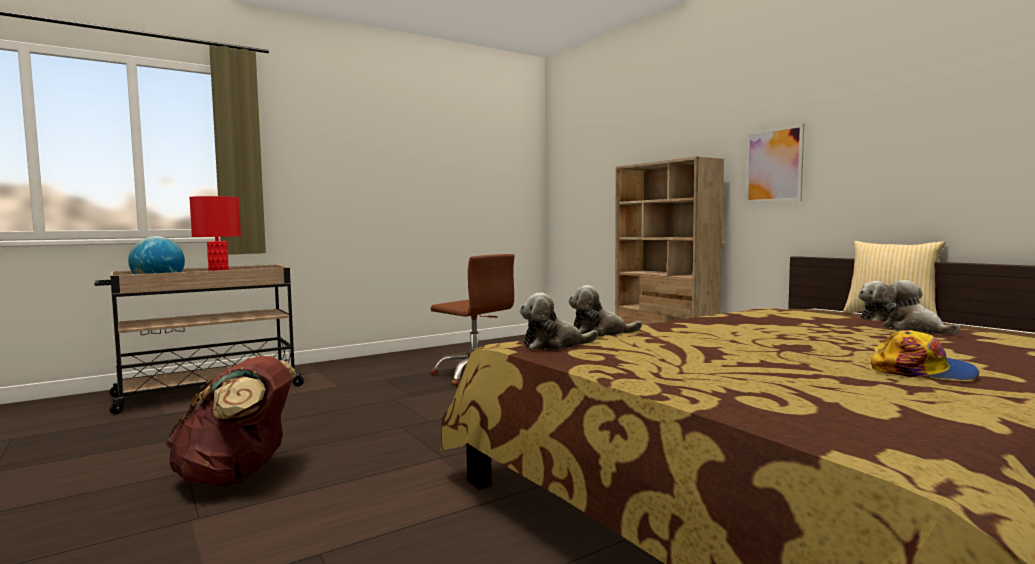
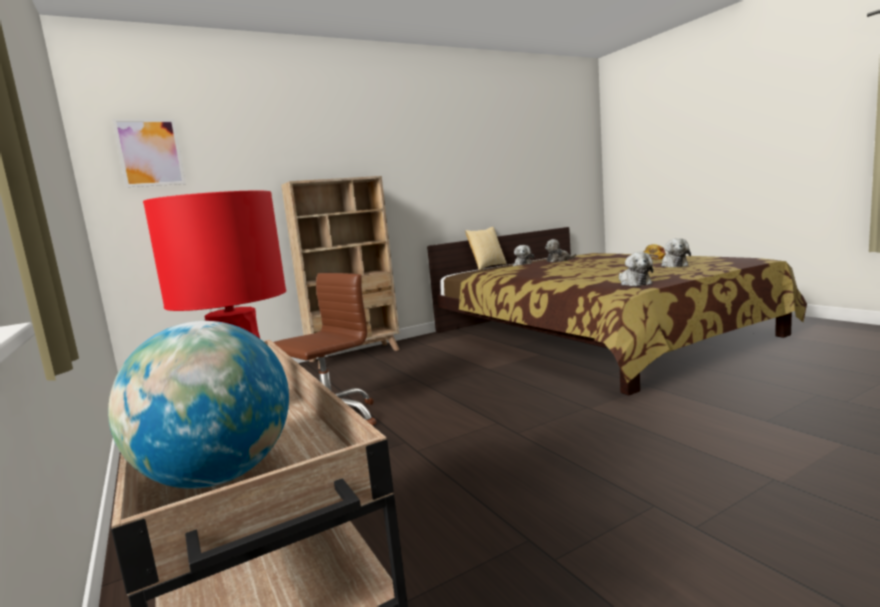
camera: 85 degrees left, 5 degrees up
(237, 477) = (684, 487): brown backpack -> none
(600, 333) = (586, 282): plush toy -> plush toy (673, 265)
(774, 165) = (403, 185): picture -> picture (150, 152)

